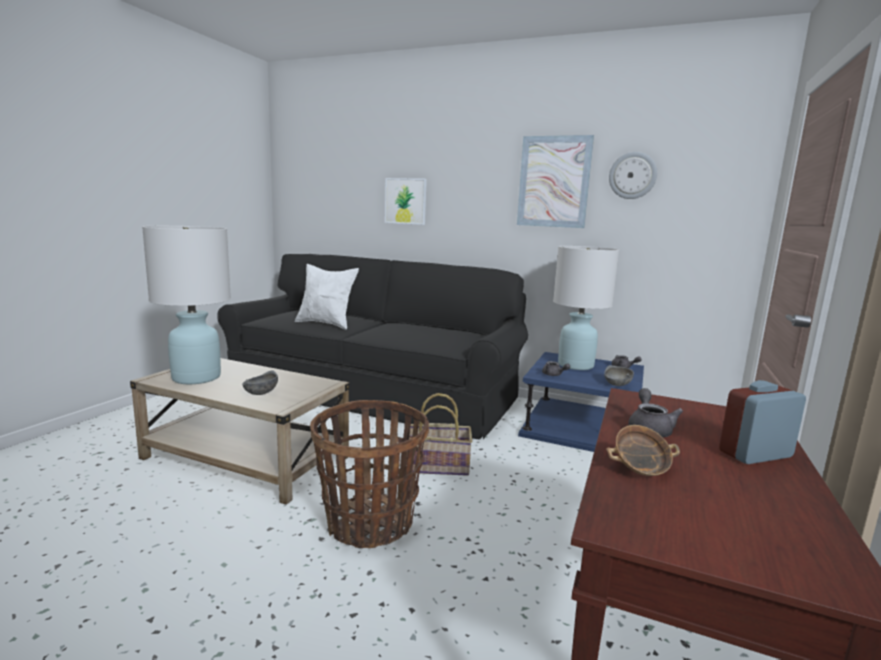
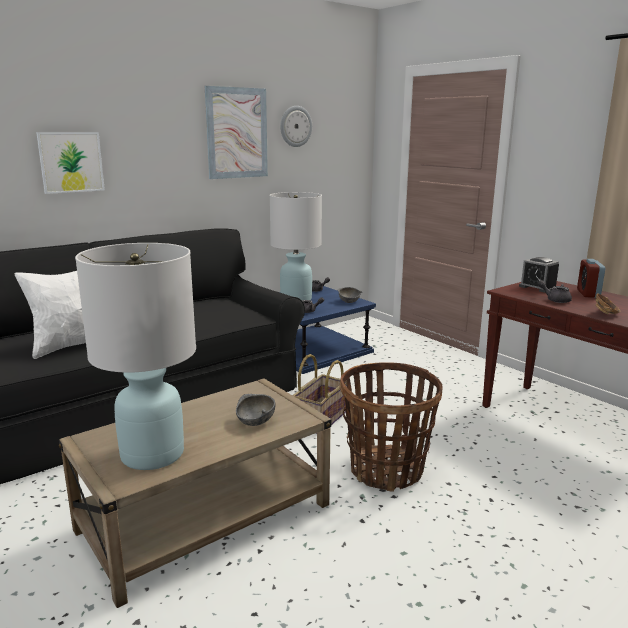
camera: 60 degrees left, 5 degrees up
(700, 415) = (537, 287): none -> alarm clock

